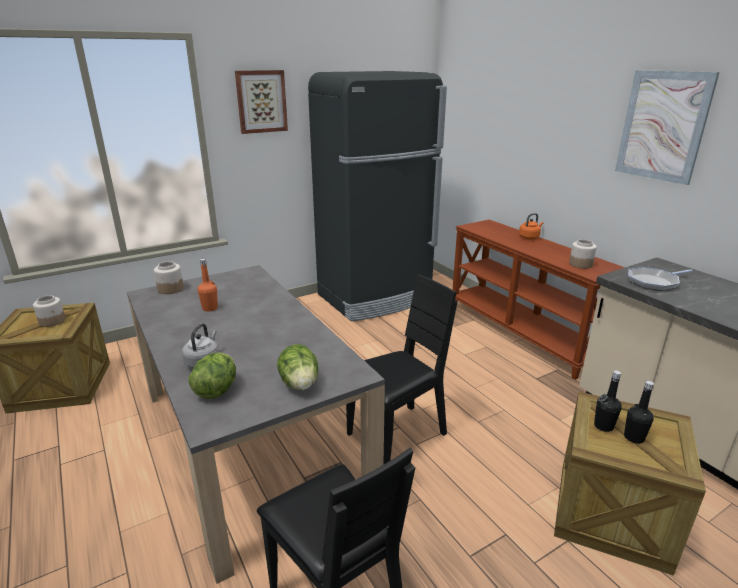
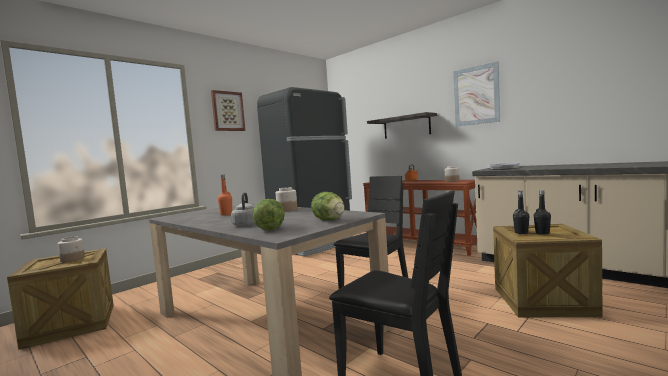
camera: 15 degrees left, 20 degrees down
(170, 289) = (185, 214): jar -> jar (287, 210)
(541, 147) = (406, 127): none -> shelf

